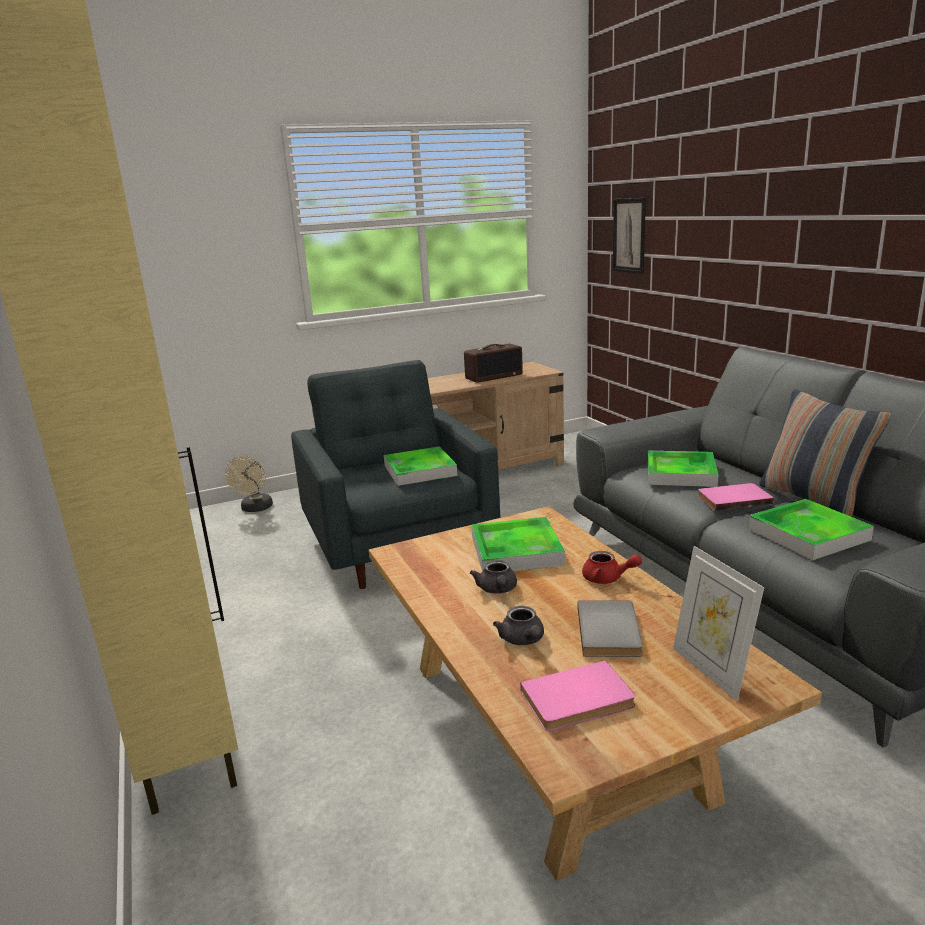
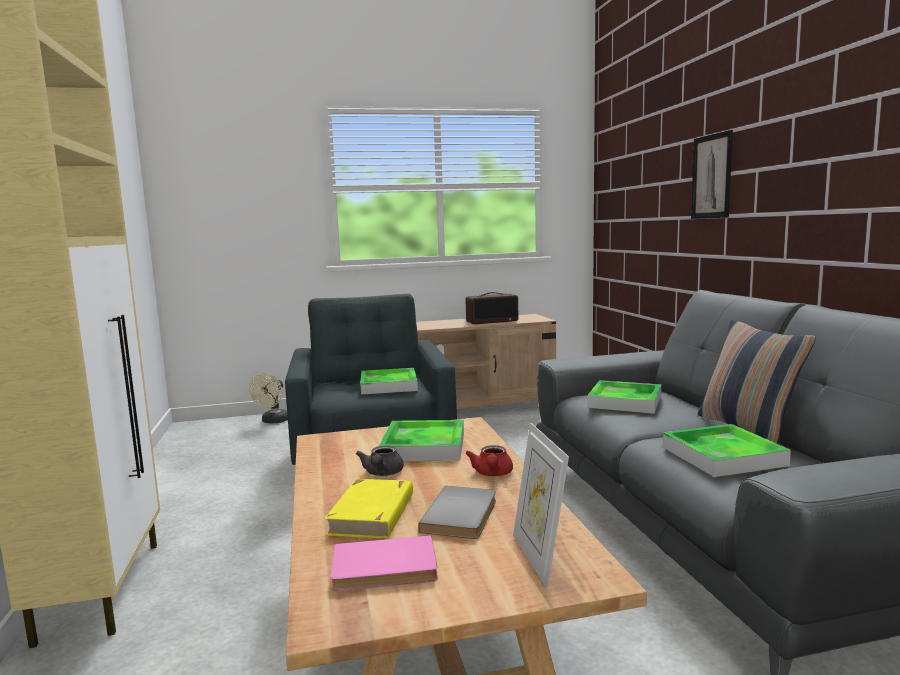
camera: 10 degrees right, 10 degrees down
(523, 640) = (373, 514): grey teapot -> yellow book
(607, 578) = (492, 474): red teapot -> red teapot turned 60 degrees clockwise
(629, 235) = (623, 203): picture -> picture (711, 176)
(733, 499) = (663, 423): pink book -> none

